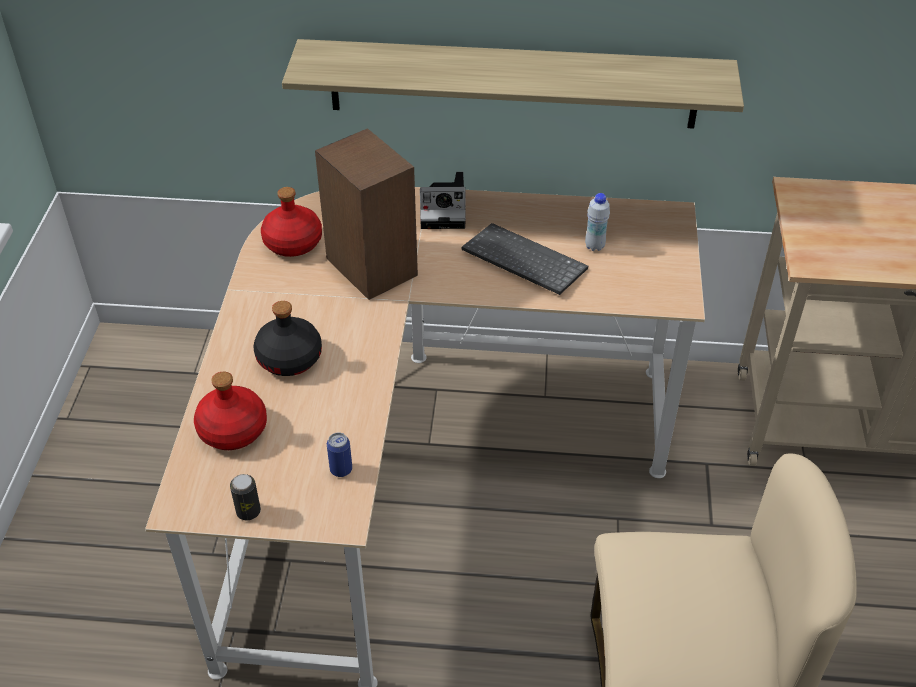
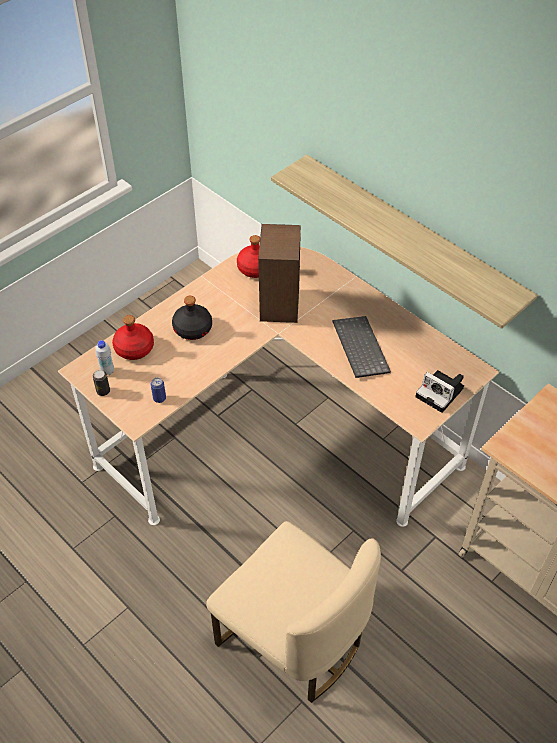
camera: 40 degrees right, 5 degrees up
(445, 210) = (350, 294): camera -> camera (441, 393)
(594, 246) = (408, 362): white bottle -> white bottle (107, 371)

